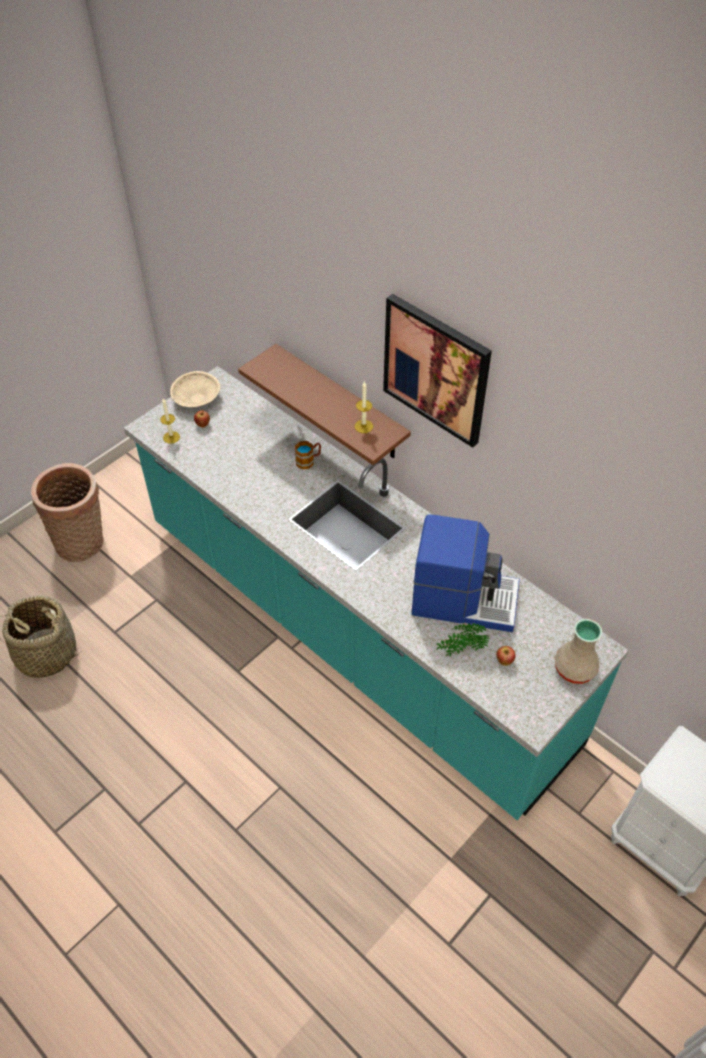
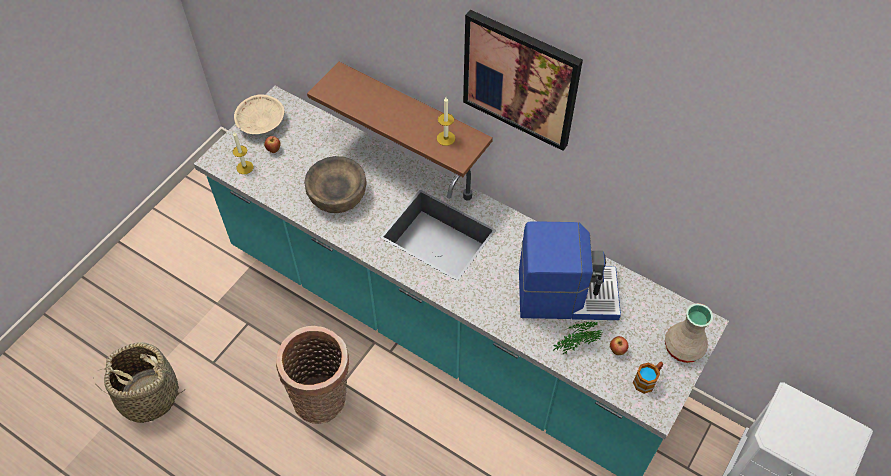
camera: 10 degrees left, 5 degrees up
(83, 542) = (161, 275): basket -> basket (323, 398)
(255, 474) = (337, 195): none -> brown bowl
(308, 460) = (387, 173): mug -> mug (647, 380)

